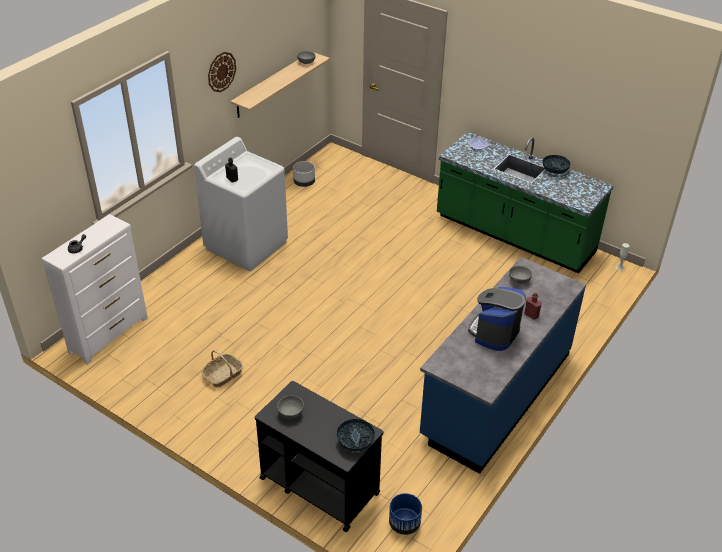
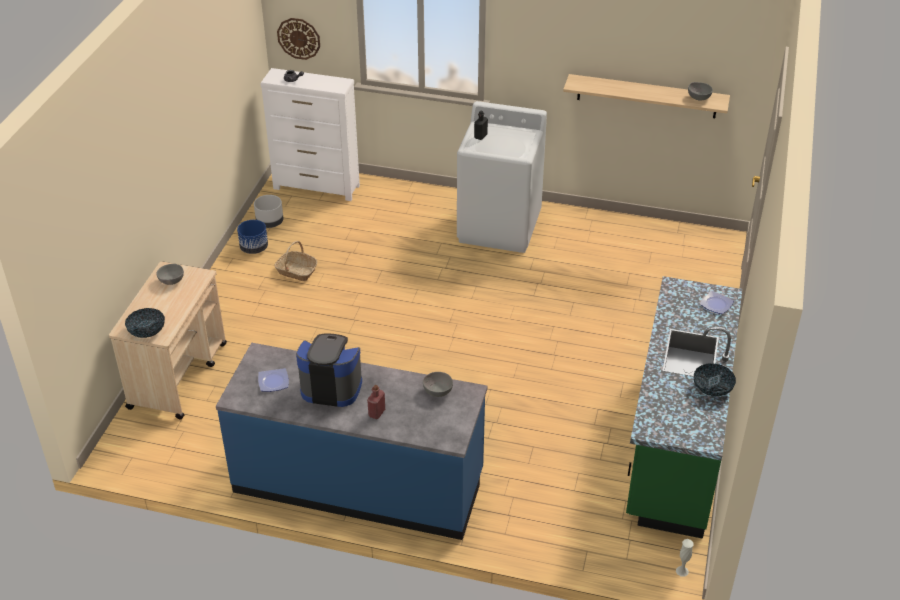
camera: 70 degrees right, 0 degrees up
(221, 72) = (561, 34): wall clock -> wall clock (299, 38)
(304, 183) = (643, 235): grey planter -> grey planter (269, 223)
(319, 485) = (178, 375): black cart -> beige cart
(404, 523) = (148, 447): blue planter -> blue planter (254, 248)
(475, 363) = (274, 381): none -> plate

